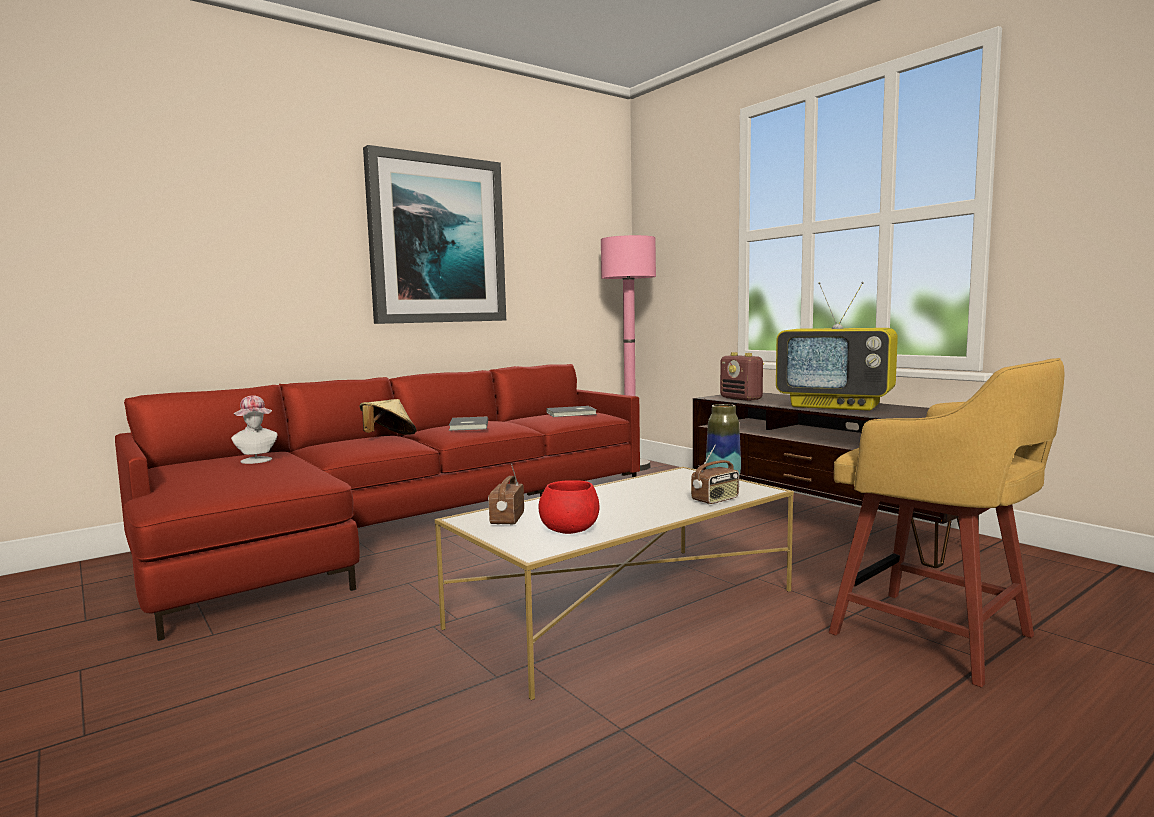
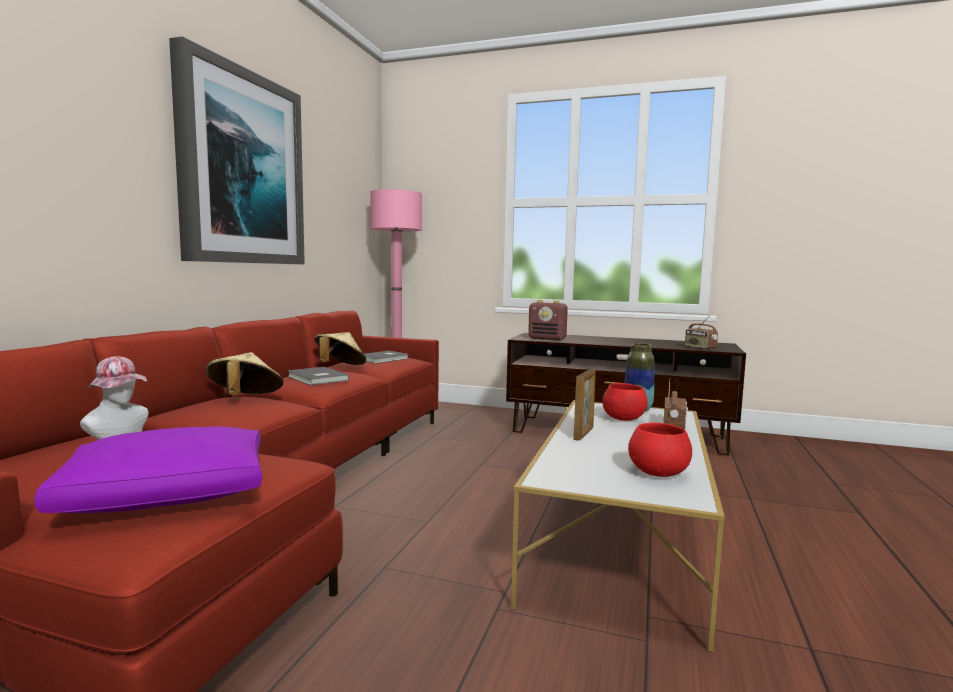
camera: 35 degrees left, 0 degrees up
(224, 485) = (165, 494): none -> purple pillow
(506, 519) = (580, 473): radio -> radio (699, 348)
(515, 419) = (340, 367): none -> beige hat
(599, 494) = (583, 434): none -> picture frame
(680, 488) = (623, 419): none -> red bowl
(836, 405) = (630, 342): television -> none
(937, 637) = (814, 504): yellow stool -> none

